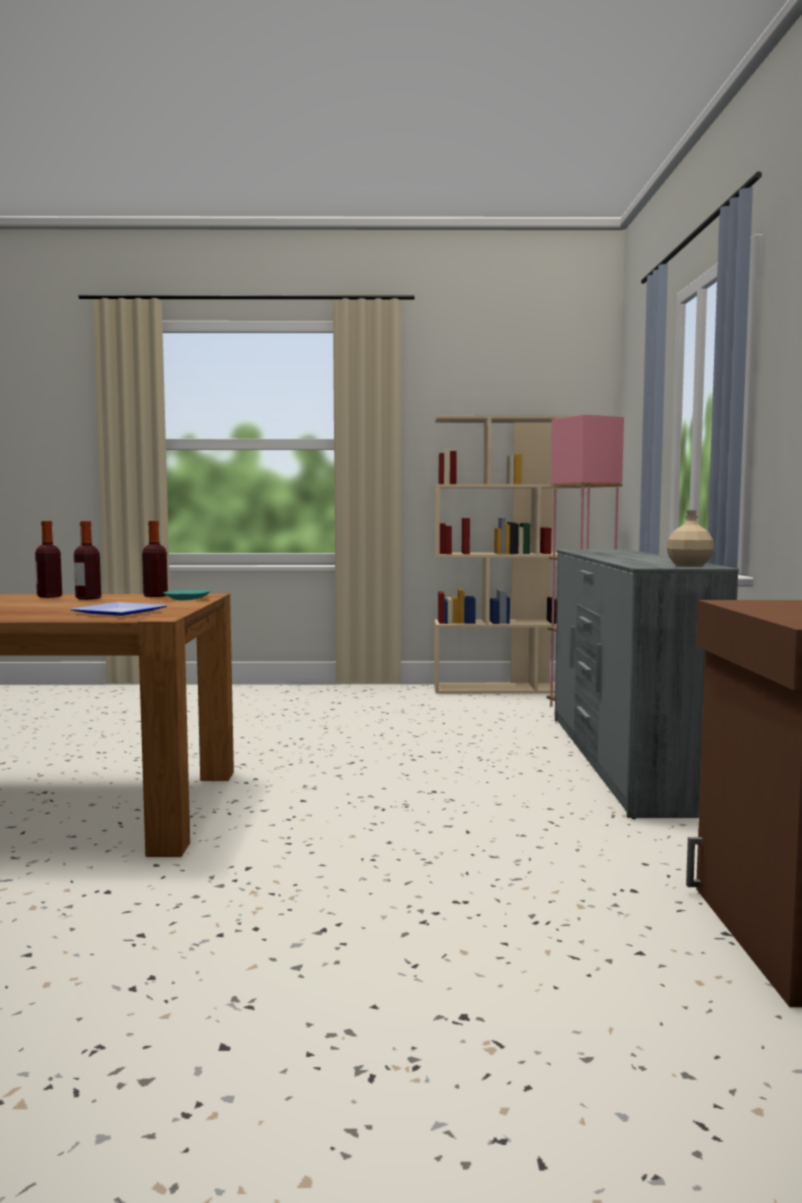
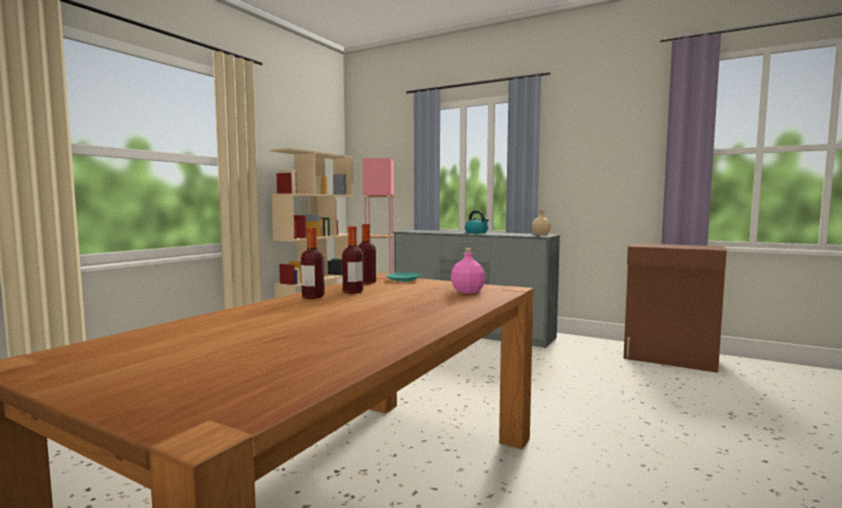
camera: 60 degrees left, 0 degrees up
(119, 612) = (467, 291): plate -> pink bottle
(636, 557) = (476, 232): none -> kettle

